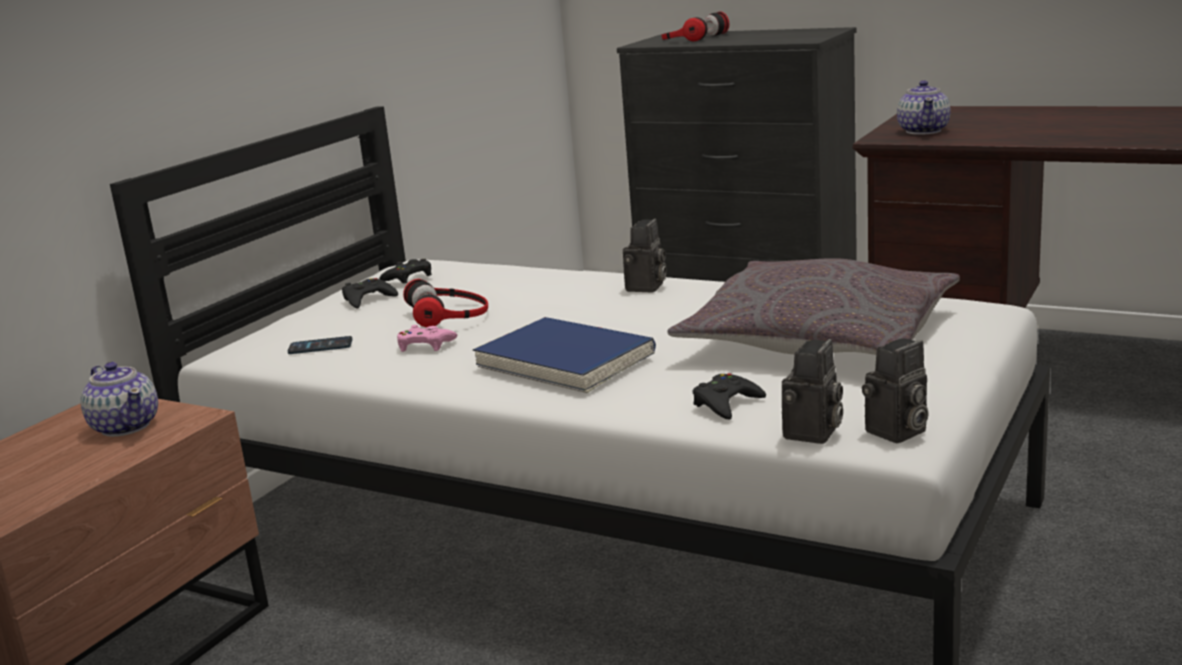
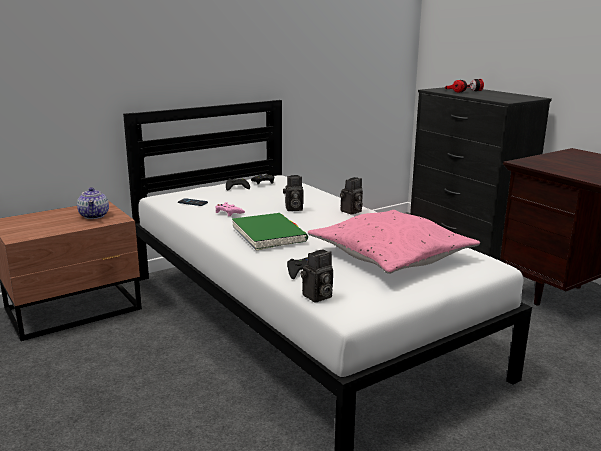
camera: 25 degrees right, 0 degrees up
(449, 313) = (256, 201): headphones -> none
(565, 361) = (268, 234): blue book -> green book
(818, 338) = (390, 255): grey pillow -> pink pillow
(896, 433) = (353, 308): camera -> camera (293, 209)
(924, 131) = (552, 162): teapot -> none

